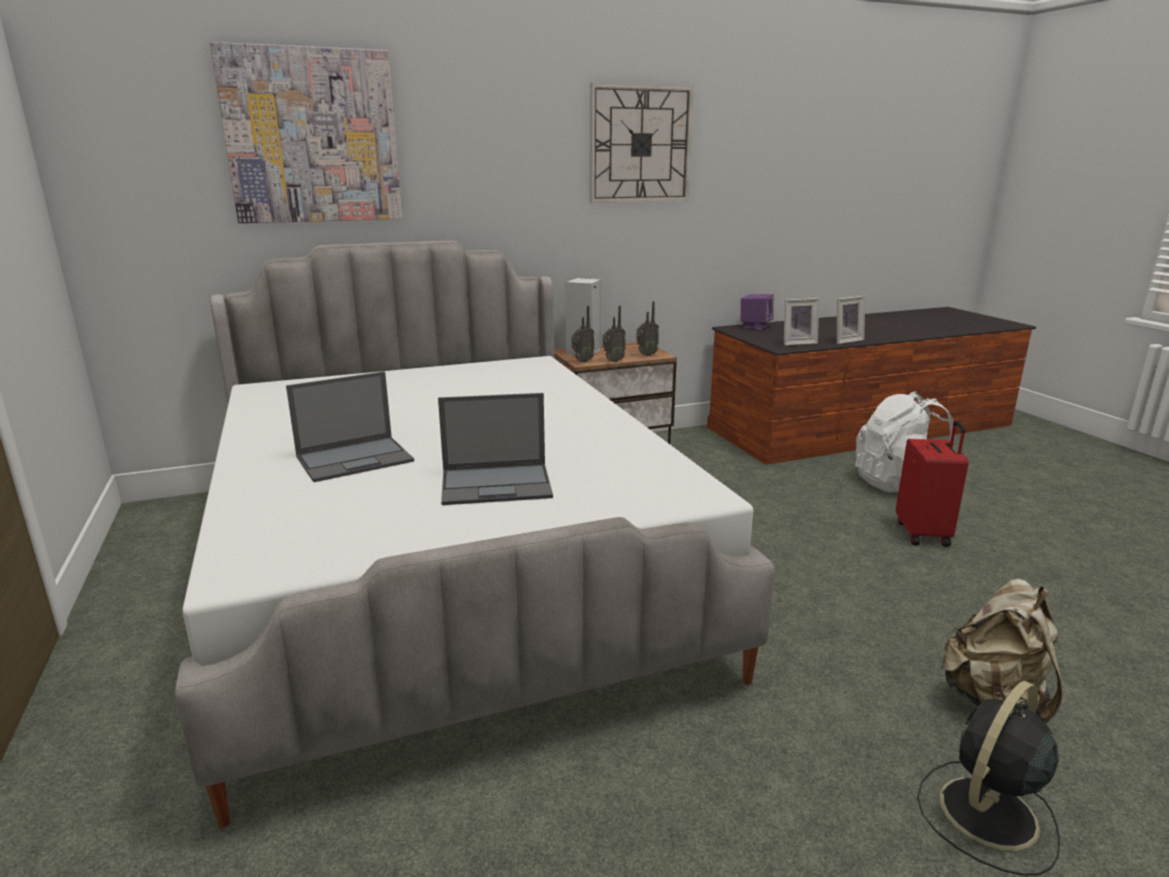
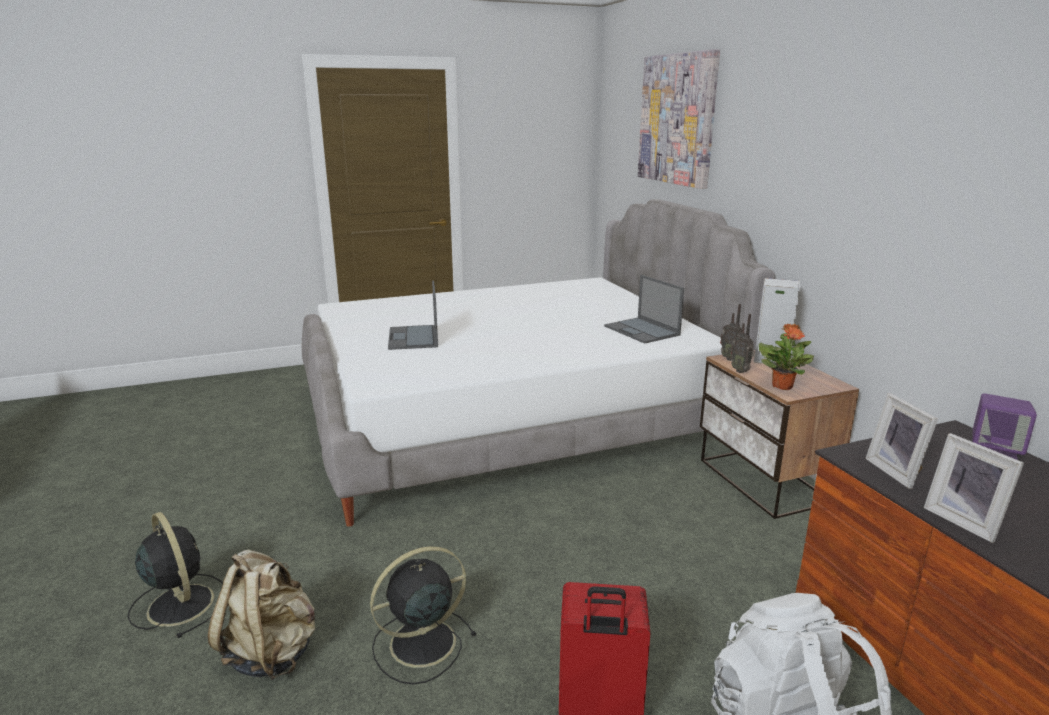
camera: 90 degrees right, 0 degrees up
(356, 459) = (463, 310): laptop -> laptop (642, 331)
(640, 144) = (907, 136): wall clock -> none
(646, 355) = (782, 386): radio -> potted plant
(915, 608) = (420, 644): none -> black fan

